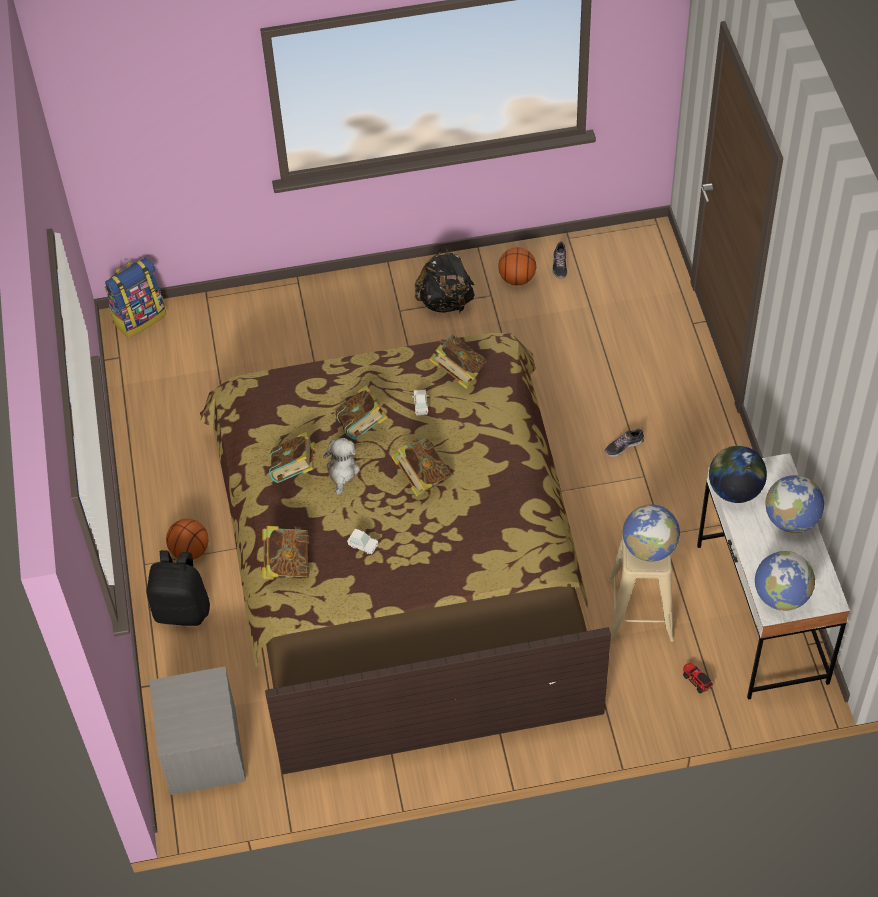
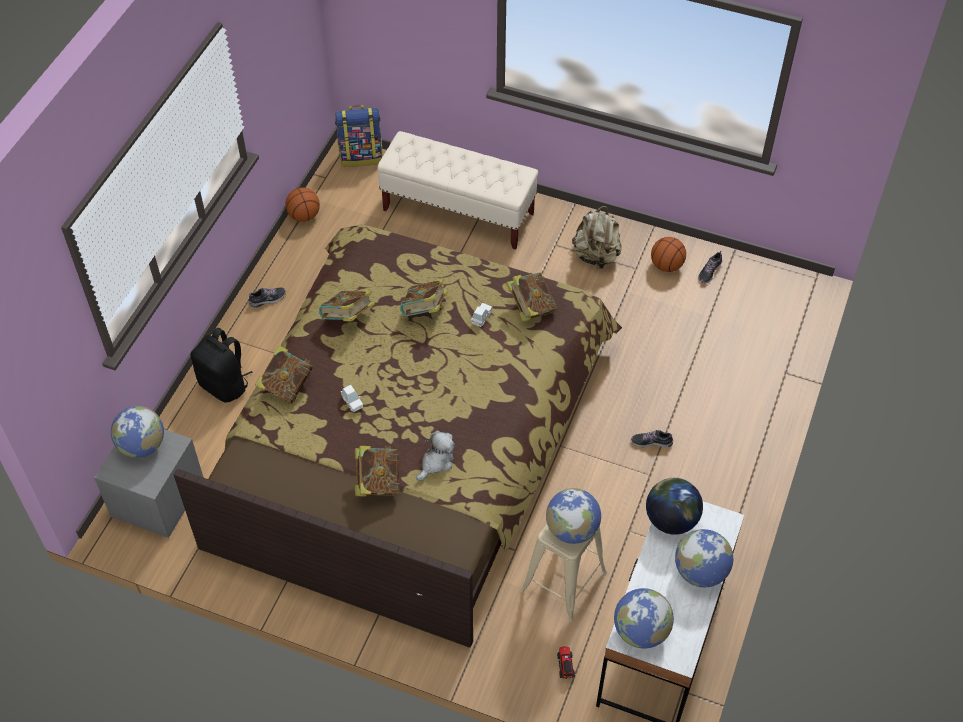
camera: 30 degrees right, 0 degrees up
(158, 506) = (267, 299): none -> shoe
(181, 699) = (142, 446): none -> globe
(190, 551) = (264, 344): basketball -> basketball (304, 216)
(282, 325) = (459, 212): none -> beige bench
(342, 472) = (382, 337): plush toy -> plush toy (436, 462)
(422, 478) = (438, 374): book -> book (377, 482)
(446, 302) = (596, 256): black backpack -> beige backpack

